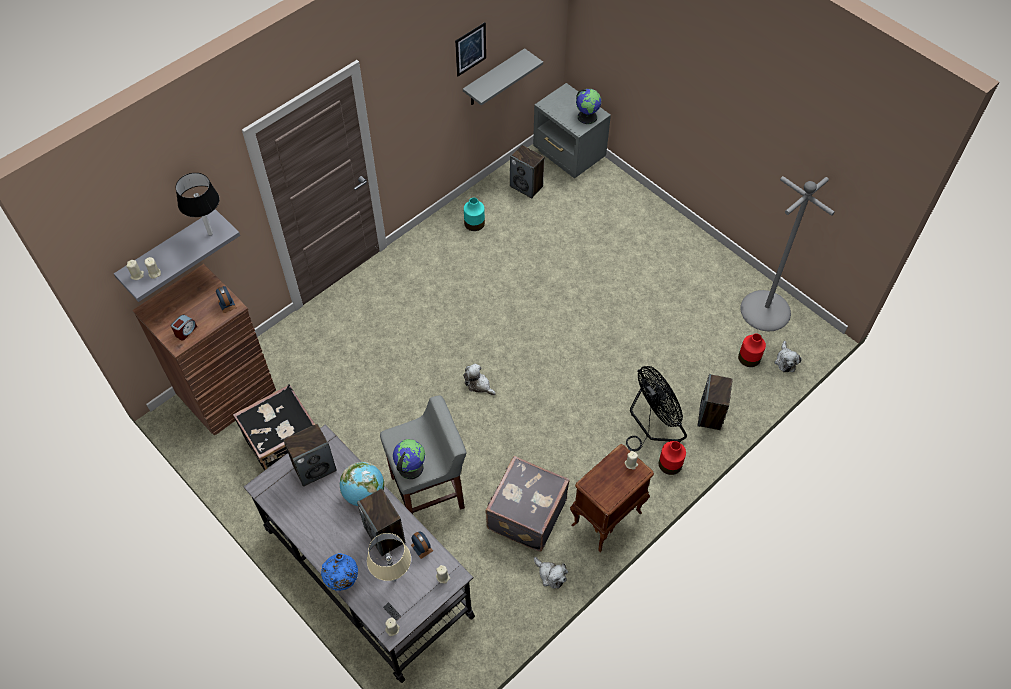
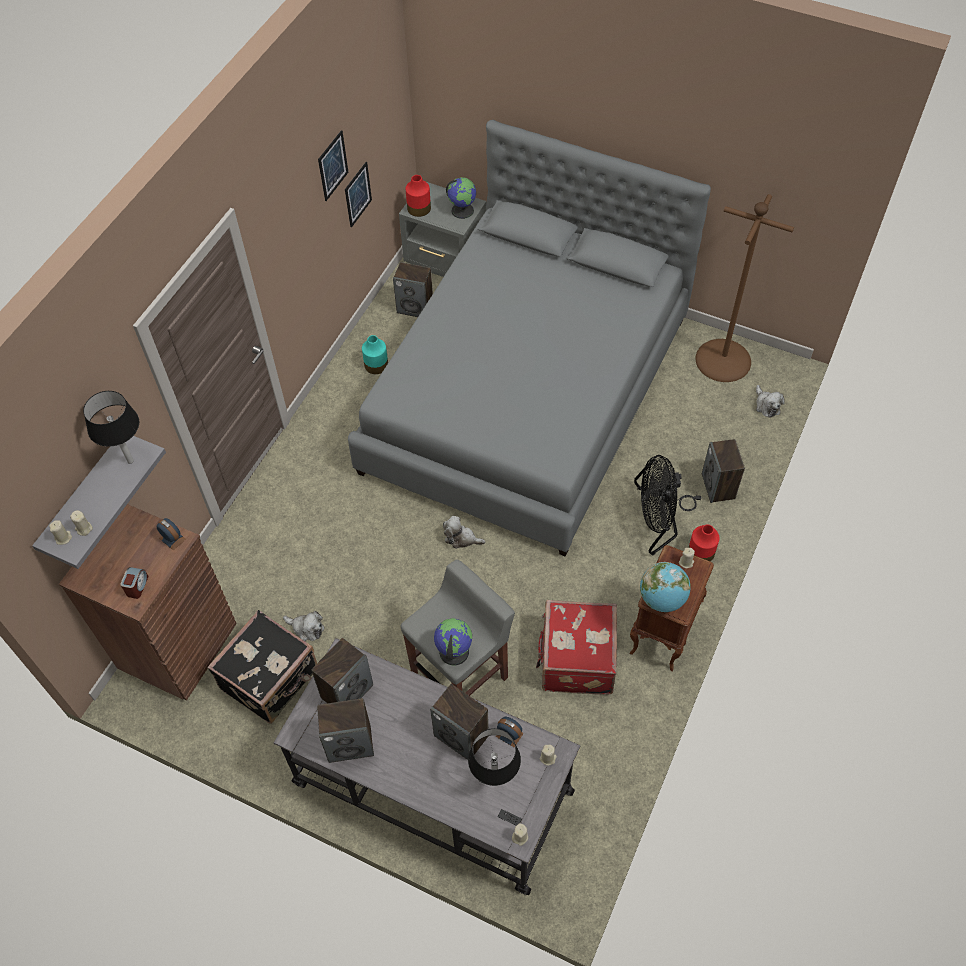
camera: 20 degrees left, 0 degrees up
(299, 508) = (350, 743): none -> speaker
(343, 582) = (440, 806): blue vase -> none
(364, 494) = (417, 699): globe -> globe (662, 599)
(393, 579) = (495, 781): beige table lamp -> black table lamp
(494, 78) = (358, 194): grey shelf -> picture
(525, 514) = (575, 660): grey suitcase -> red suitcase
(551, 575) = (633, 715): plush toy -> plush toy (306, 628)
(585, 286) = (527, 394): none -> grey bed
(649, 423) = (660, 516): black fan -> black fan turned 135 degrees counterclockwise
(749, 357) = (729, 414): red vase -> red vase (419, 208)
(765, 310) = (723, 360): grey clothes rack -> brown clothes rack

